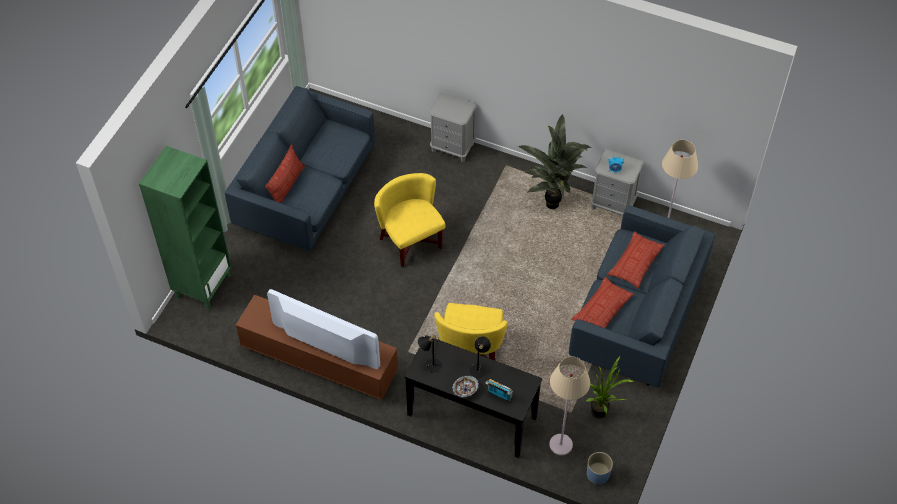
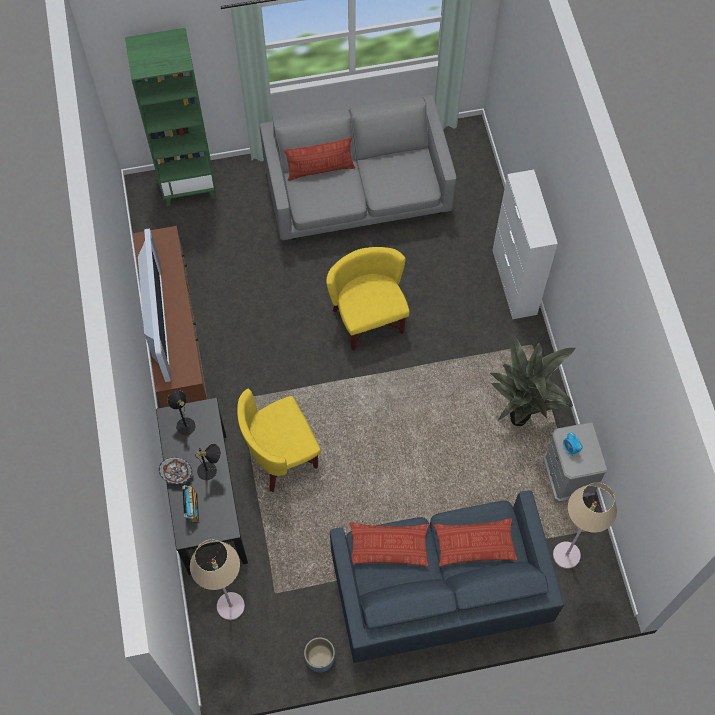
camera: 55 degrees right, 10 degrees up
(307, 191) = (357, 194): blue sofa -> grey sofa
(411, 242) = (369, 320): yellow armchair -> yellow armchair turned 45 degrees counterclockwise
(453, 147) = (514, 282): grey nightstand -> white cabinet
(598, 474) = (219, 663): blue planter -> blue planter (320, 659)
(601, 415) = (292, 624): potted plant -> none

